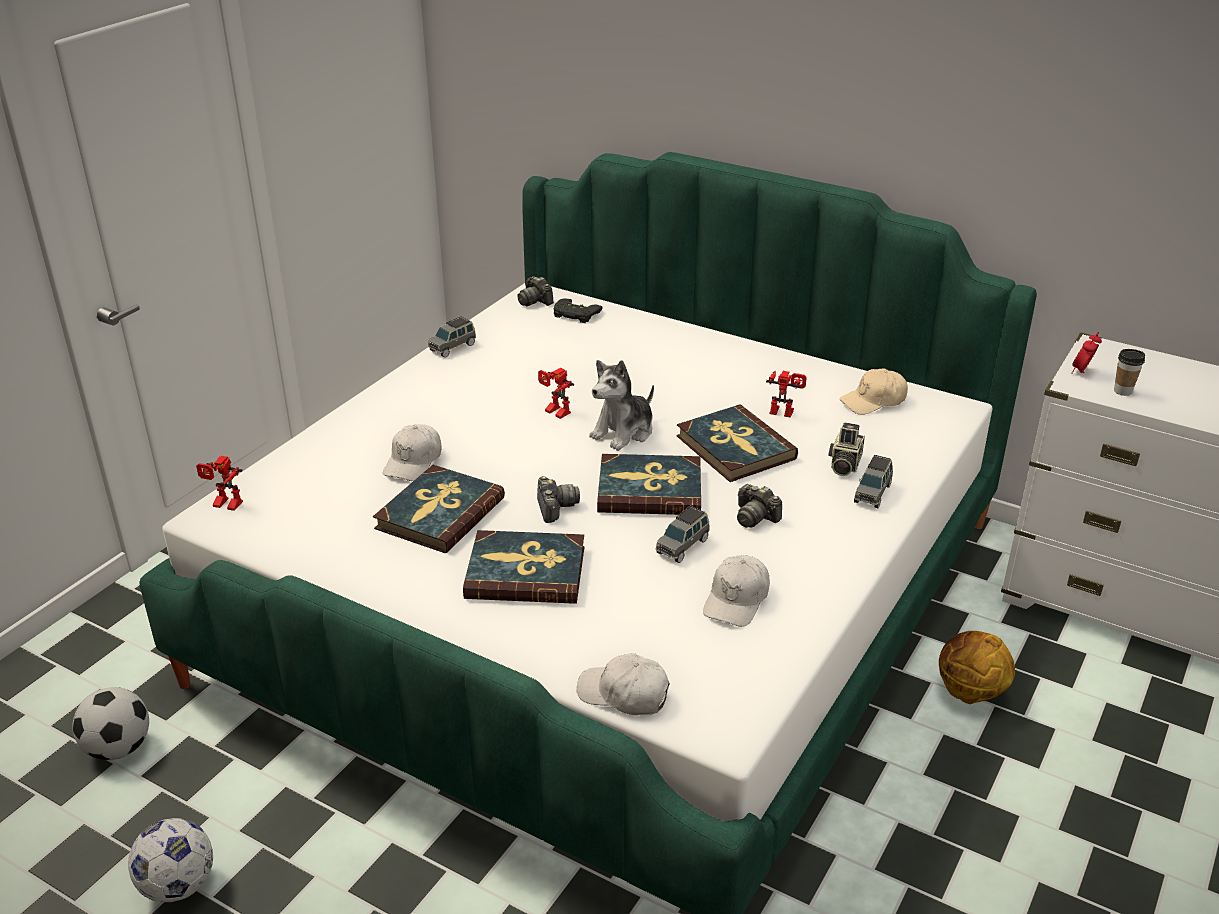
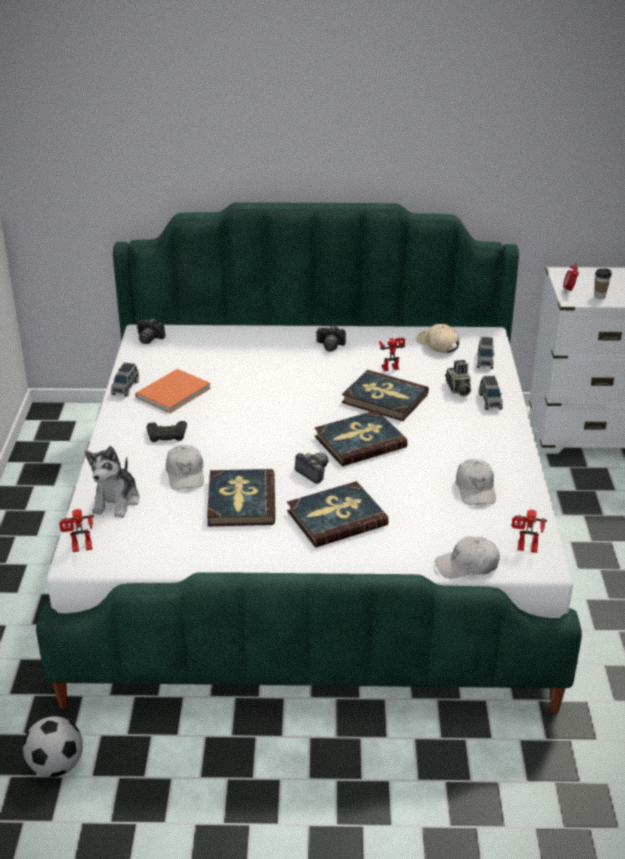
camera: 30 degrees left, 0 degrees up
(178, 885) = (193, 827): football -> none
(494, 367) = (171, 393): none -> orange book
(554, 412) = (246, 411): toy robot -> toy robot (525, 548)
(574, 315) = (189, 340): black game controller -> black game controller (166, 435)
(624, 432) = (306, 410): plush toy -> plush toy (116, 501)
(683, 546) = (414, 469): grey toy car -> grey toy car (485, 361)
(755, 517) = (438, 437): camera -> camera (330, 345)
(873, 401) = (437, 344): beige cap -> beige cap turned 105 degrees clockwise
(969, 693) = (565, 513): basketball -> none

